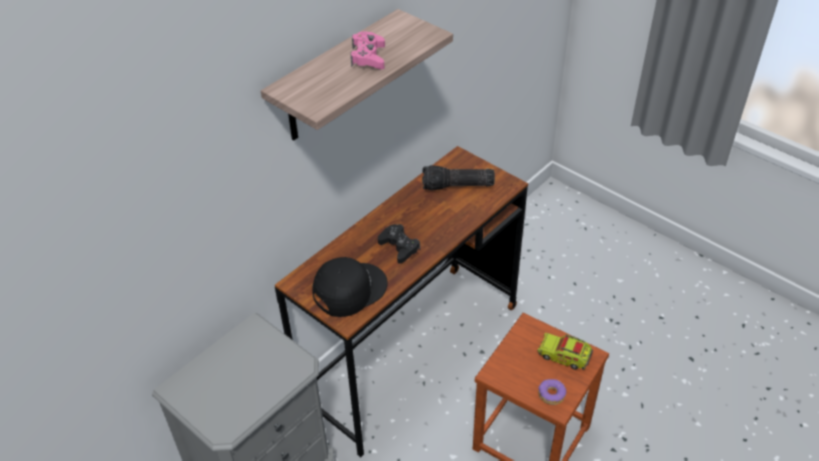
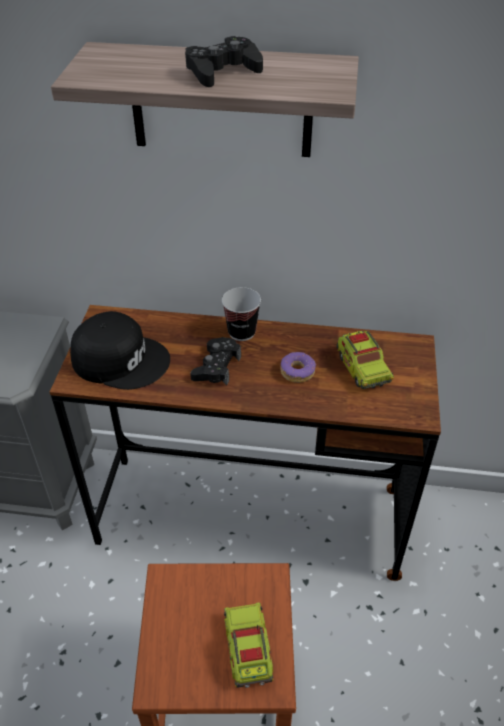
camera: 55 degrees right, 0 degrees up
(368, 57) = (222, 71): pink game controller -> black game controller
(378, 222) = (241, 332): none -> cup
(457, 186) = (362, 368): flashlight -> toy truck
(551, 394) = (172, 666): donut -> donut (297, 372)

